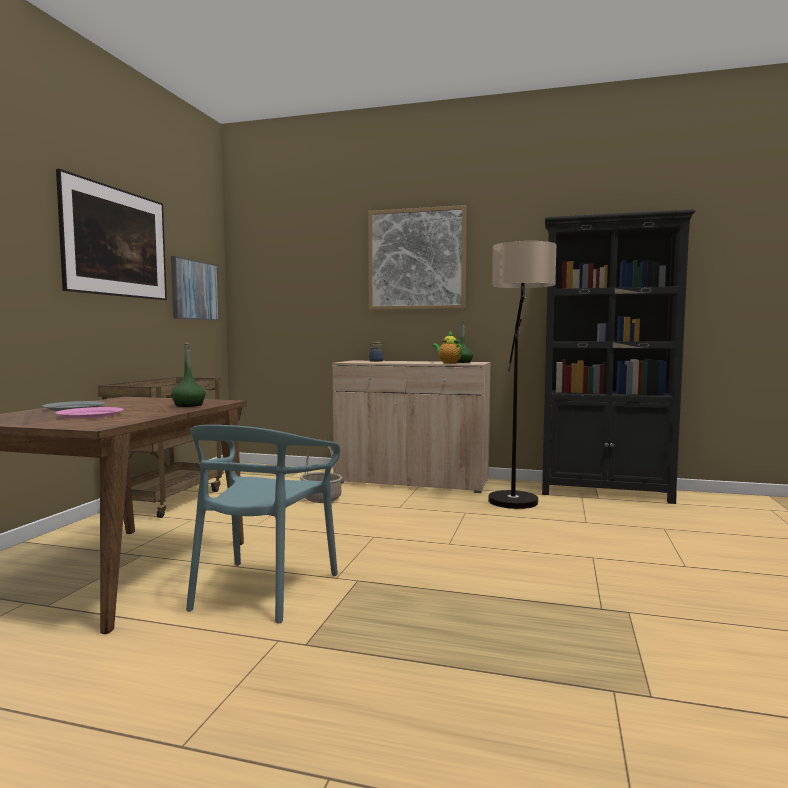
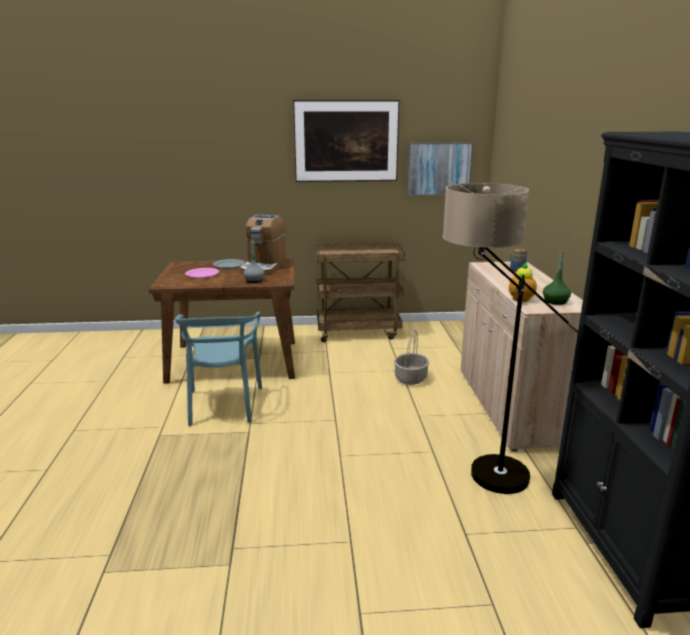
camera: 70 degrees right, 15 degrees up
(132, 402) = (264, 267): none -> coffee machine
(189, 405) = (254, 280): green bottle -> grey bottle
(262, 590) = (223, 405): turquoise chair -> turquoise chair turned 90 degrees counterclockwise
(416, 259) = (579, 158): picture -> none

